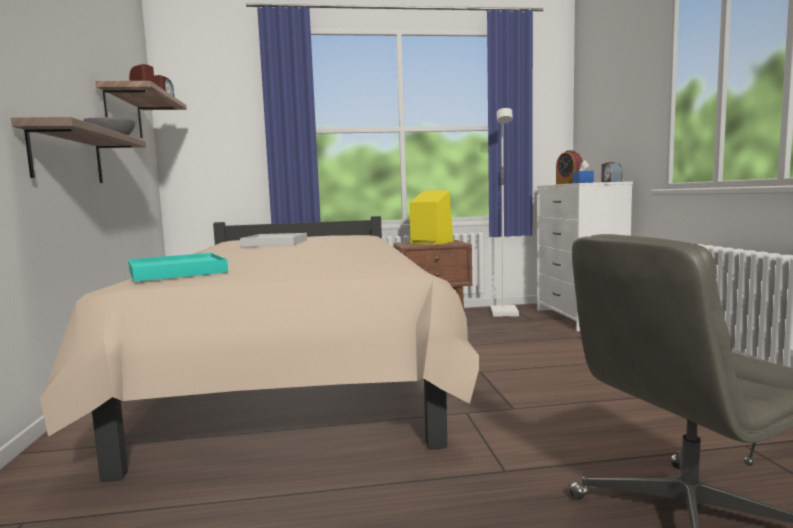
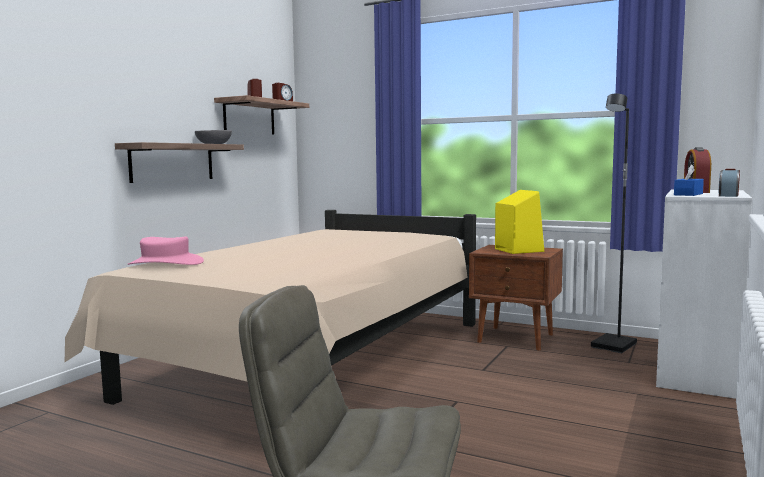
camera: 35 degrees right, 0 degrees up
(177, 272) = (166, 263): turquoise tray -> pink hat
(275, 243) = (327, 238): white tray -> none
(505, 313) = (614, 346): white floor lamp -> black floor lamp

